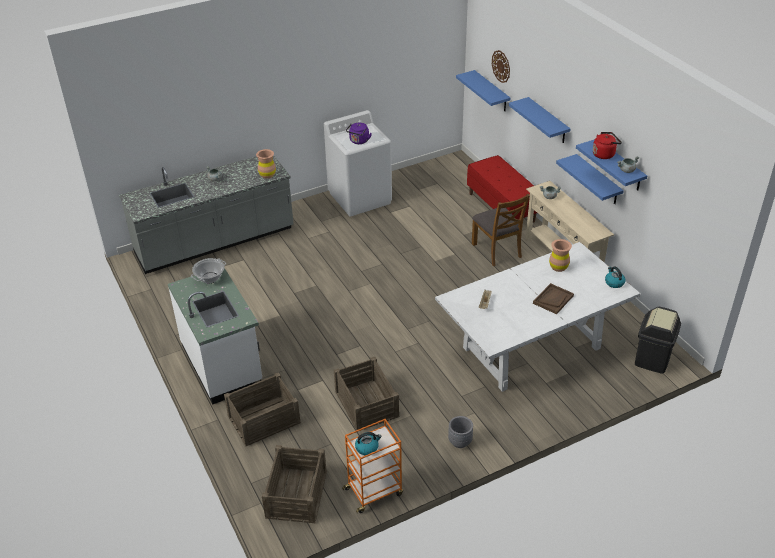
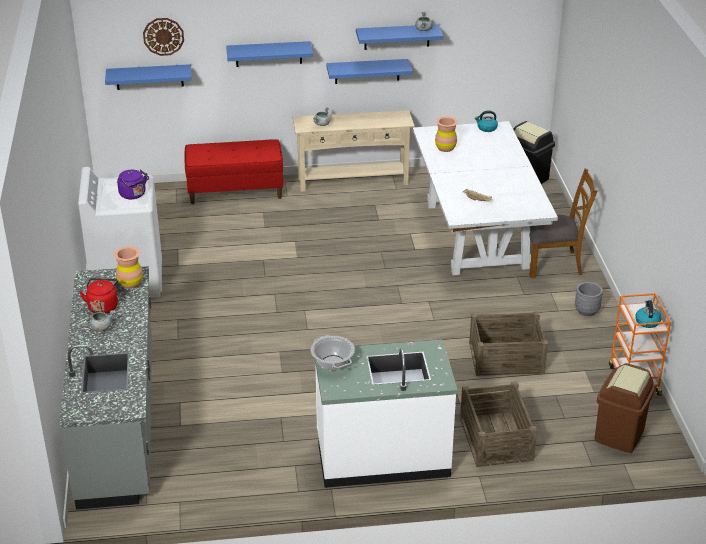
camera: 70 degrees left, 5 degrees down
(296, 494) = (619, 435): crate -> brown trash can
(497, 250) = (309, 213): brown chair -> brown chair (553, 264)
(553, 299) = (493, 163): brown tray -> none
(604, 154) = (387, 32): red kettle -> red kettle (103, 306)

